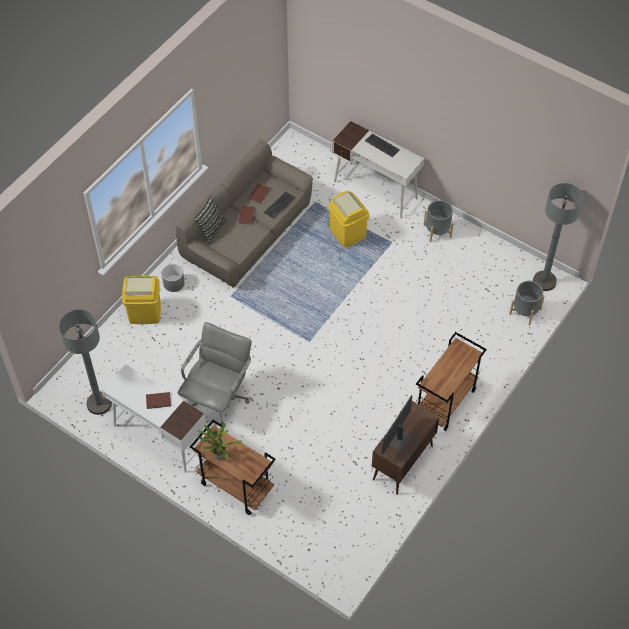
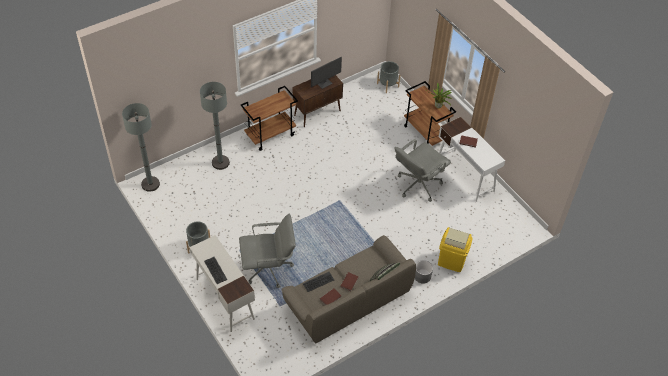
camera: 160 degrees left, 5 degrees down
(99, 403) = (501, 208): grey floor lamp -> grey floor lamp (220, 163)
(347, 233) = (269, 269): yellow trash can -> grey office chair
(525, 311) = (179, 169): grey planter -> grey planter (388, 85)

